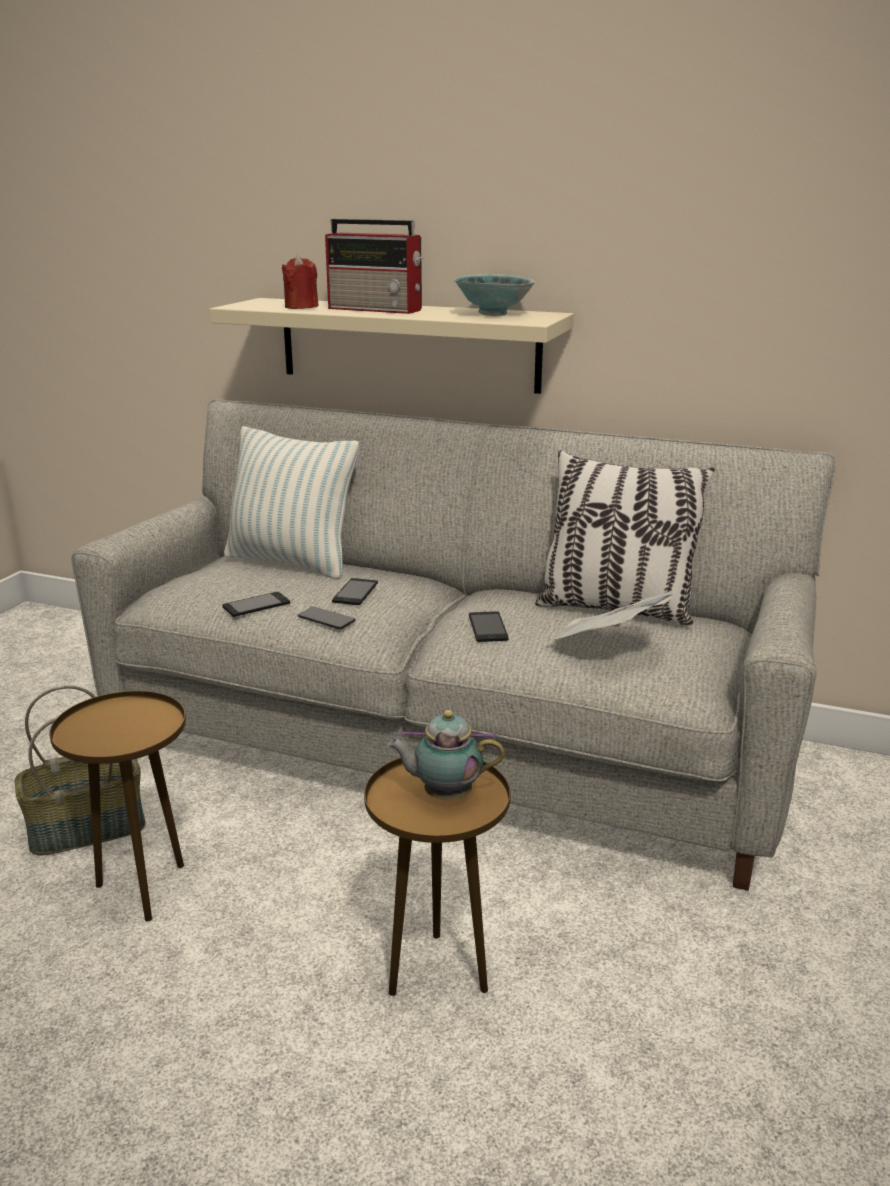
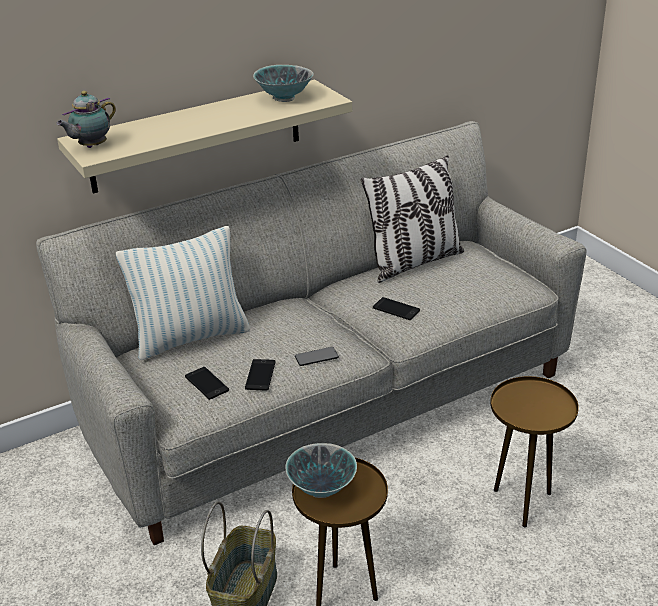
camera: 50 degrees left, 10 degrees up
(114, 716) = (322, 490): none -> bowl
(301, 307) = (142, 138): red candle -> none
(355, 592) = (287, 332): phone -> phone (206, 383)
(377, 309) = (201, 120): radio -> none
(444, 795) = (534, 403): teapot -> teapot (91, 147)
(608, 646) = (464, 285): newspaper -> none

